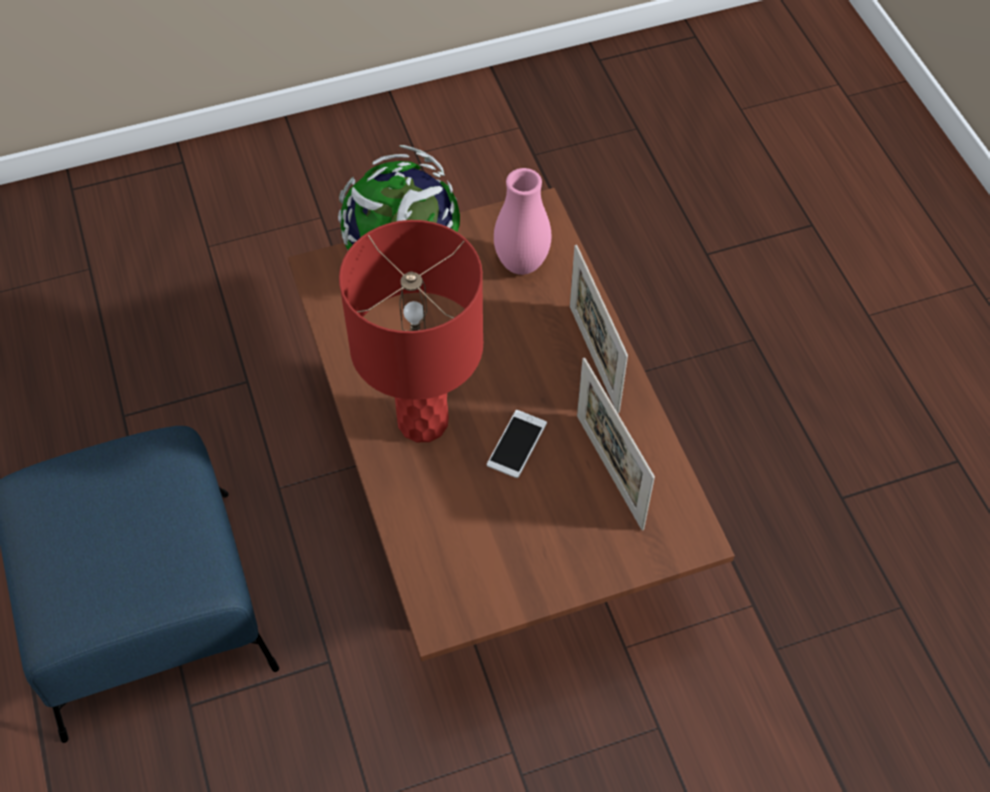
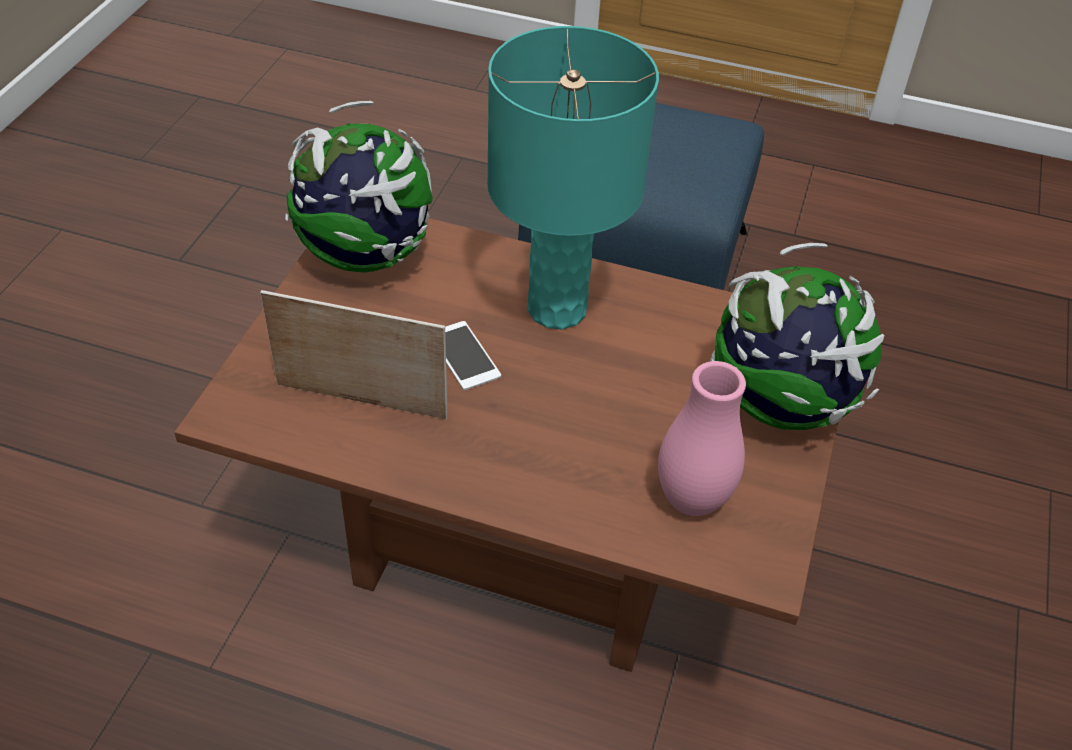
camera: 125 degrees right, 10 degrees down
(422, 422) = (556, 308): red table lamp -> turquoise table lamp
(474, 579) = (366, 256): none -> globe
(594, 358) = (501, 477): picture frame -> none

